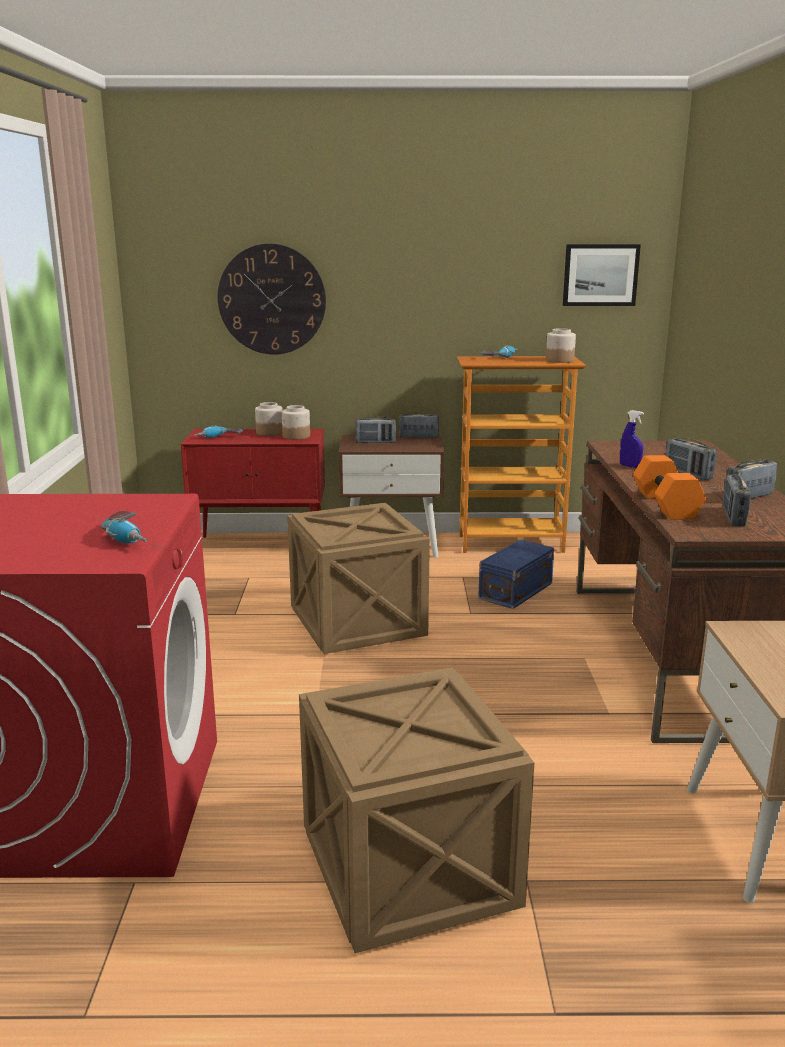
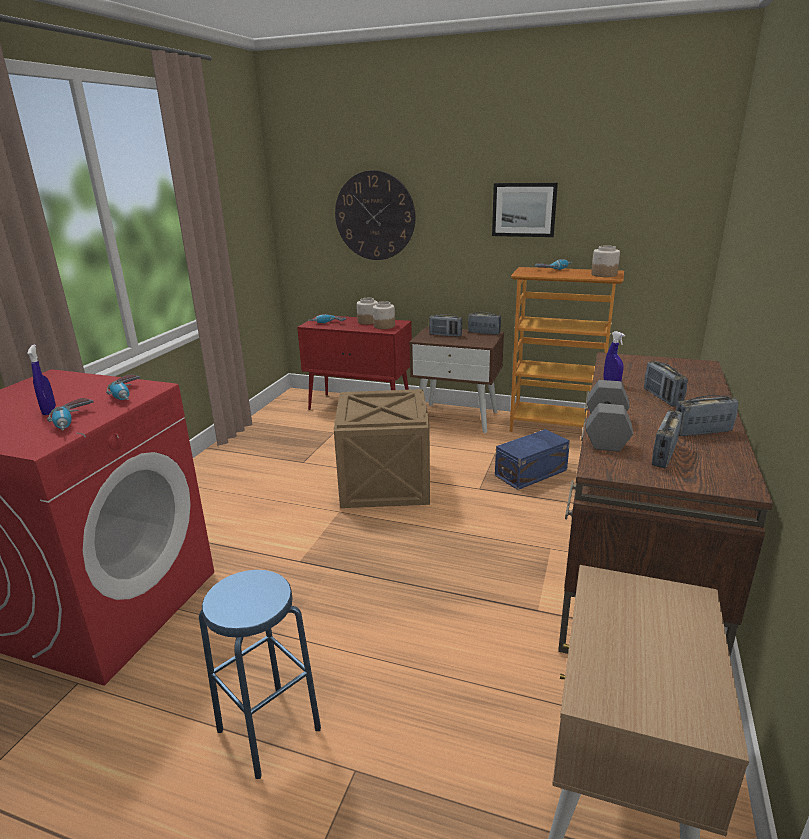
camera: 20 degrees right, 5 degrees up
(75, 531) = (49, 411): none -> blue spray bottle
(154, 509) = (128, 395): none -> power drill
(409, 870) = (268, 730): crate -> blue stool
(600, 275) = (655, 196): picture -> picture (524, 209)
(667, 505) = (607, 432): orange dumbbell -> grey dumbbell

